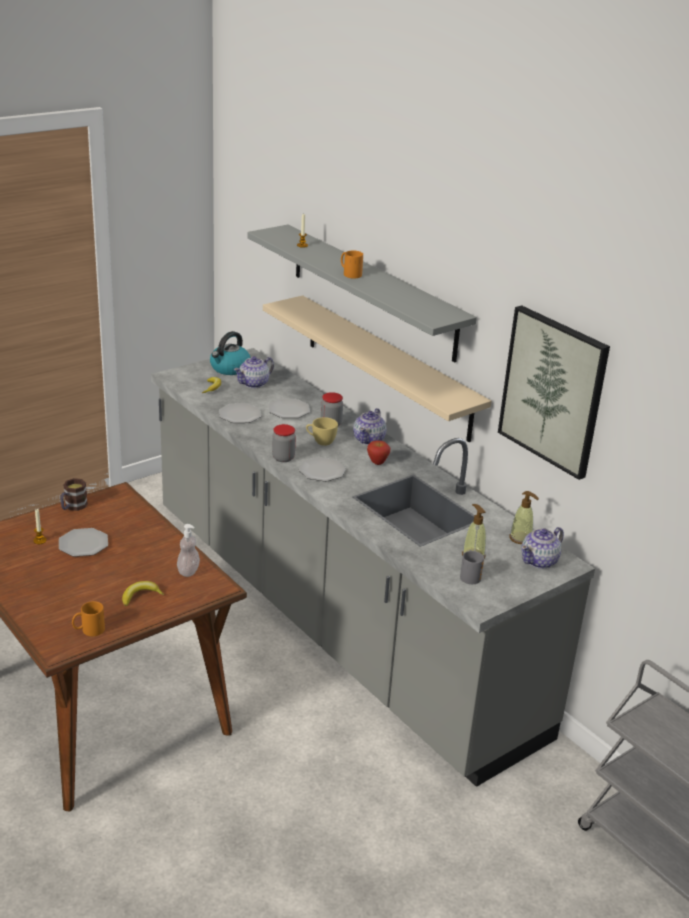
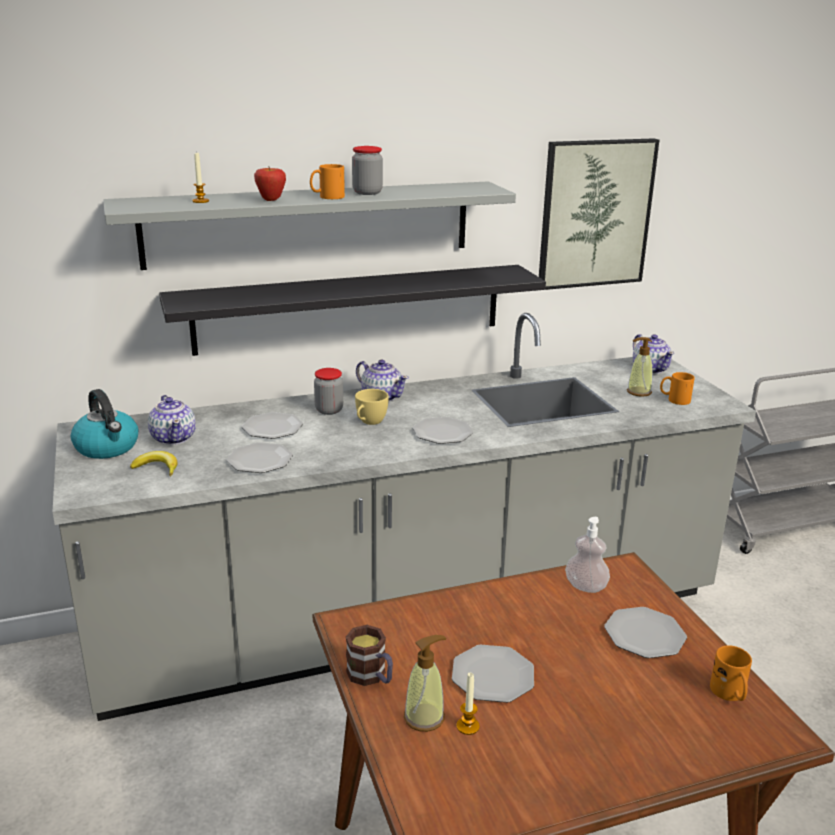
camera: 70 degrees left, 5 degrees down
(140, 596) = (644, 635): banana -> plate
(283, 458) = (398, 450): jar -> jar (367, 192)
(377, 463) = (439, 402): apple -> apple (271, 200)
(387, 366) = (350, 308): beige shelf -> black shelf
(469, 575) = (674, 400): grey mug -> orange mug
(520, 538) = (610, 368): soap dispenser -> soap dispenser (424, 717)

